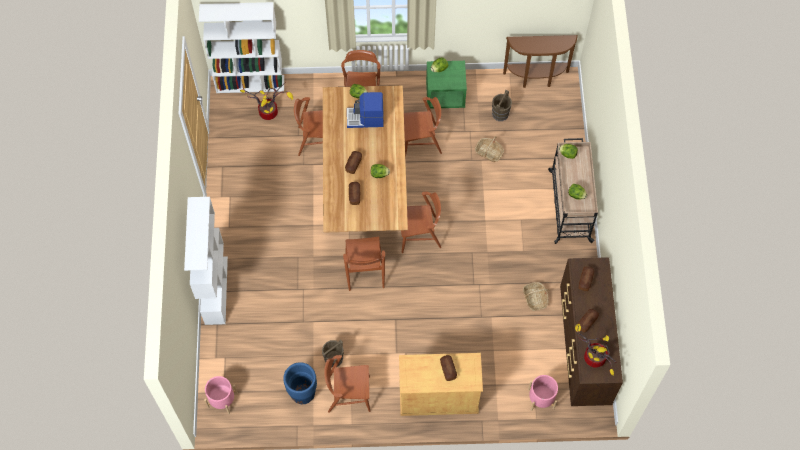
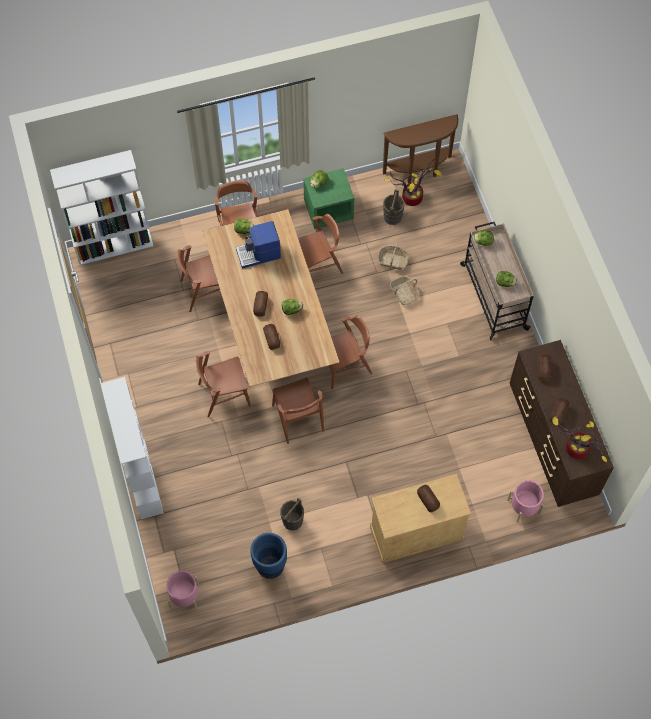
camera: 15 degrees left, 0 degrees up
(269, 111) = (144, 271): potted plant -> potted plant (413, 196)
(348, 394) = (319, 554): brown chair -> brown chair (224, 394)
(535, 298) = (486, 403): basket -> basket (404, 293)

